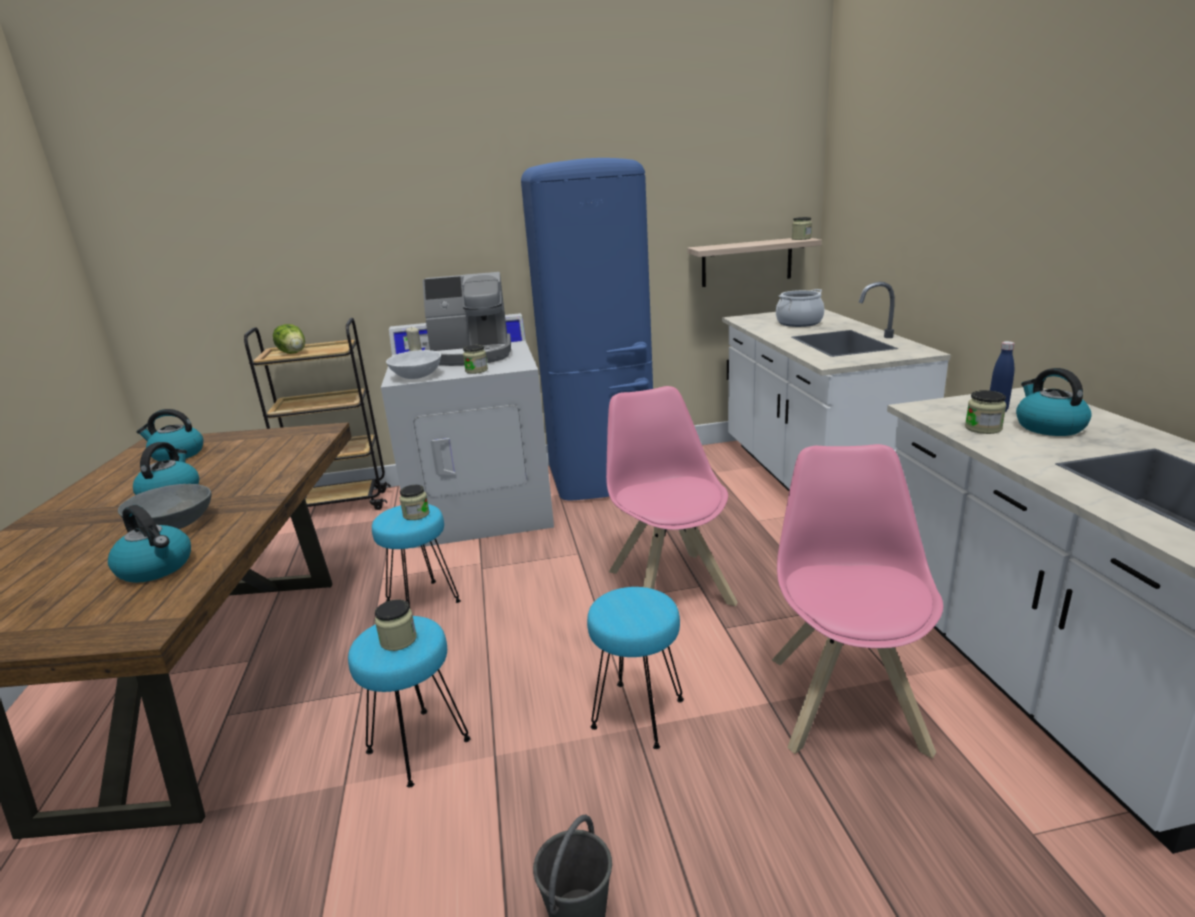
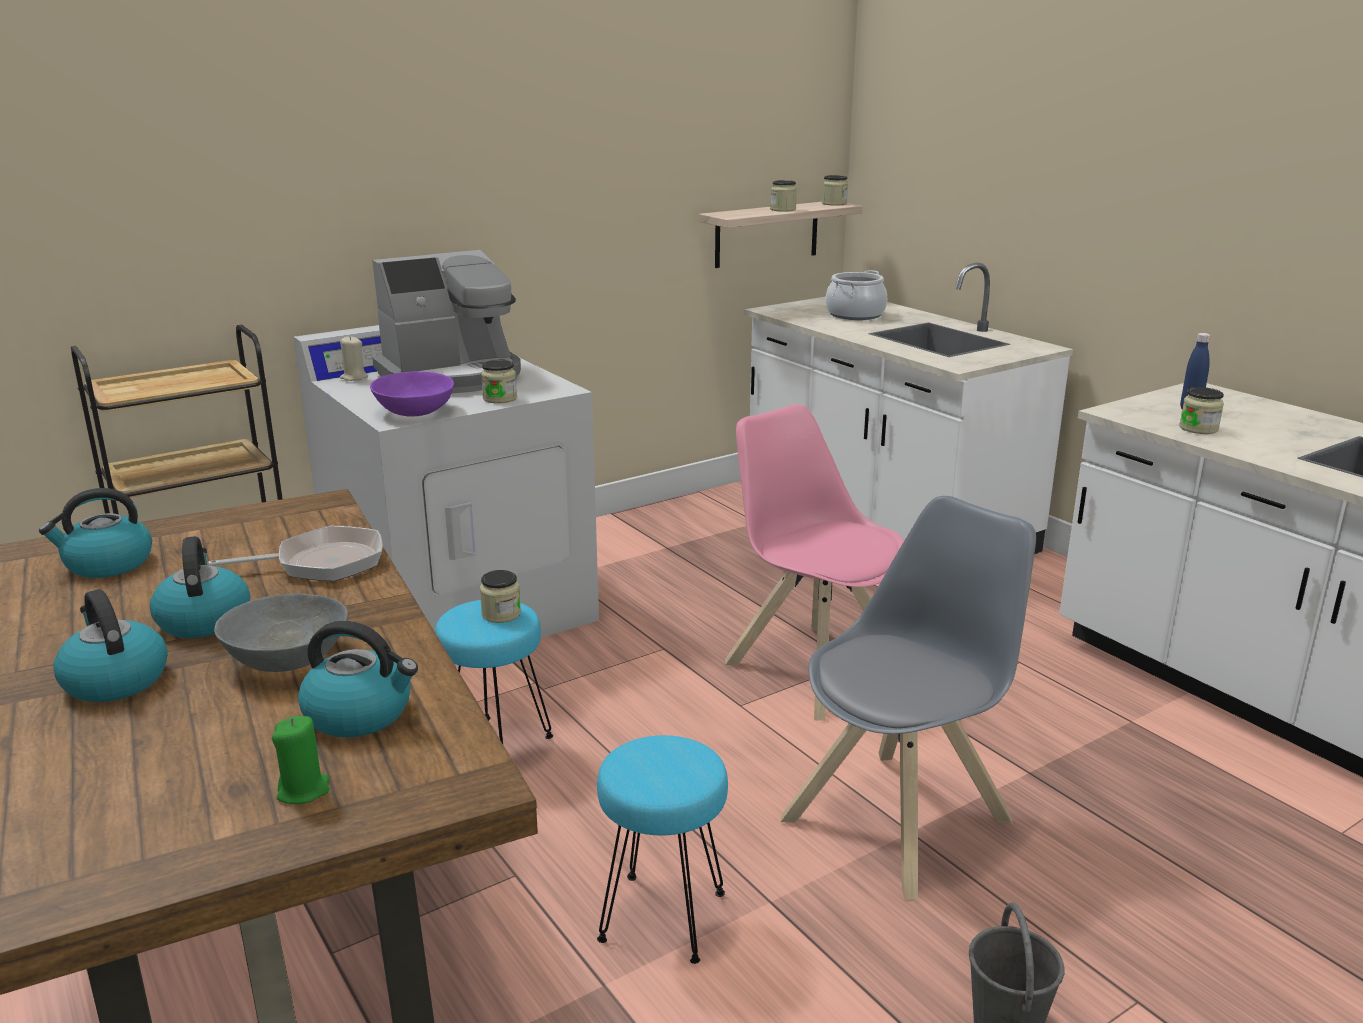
camera: 25 degrees left, 0 degrees up
(63, 612) = (304, 790): none -> green candle
(272, 467) = (322, 563): none -> frying pan
(293, 353) = (150, 386): lettuce -> none
(398, 640) = (667, 766): jar -> jar (783, 209)
(416, 376) = (414, 412): white bowl -> purple bowl
(603, 479) = (612, 548): blue fridge -> none
(639, 714) = (901, 817): turquoise stool -> grey chair
(845, 698) = (1100, 752): pink chair -> none
(1048, 427) = (1253, 422): kettle -> kettle (114, 680)

